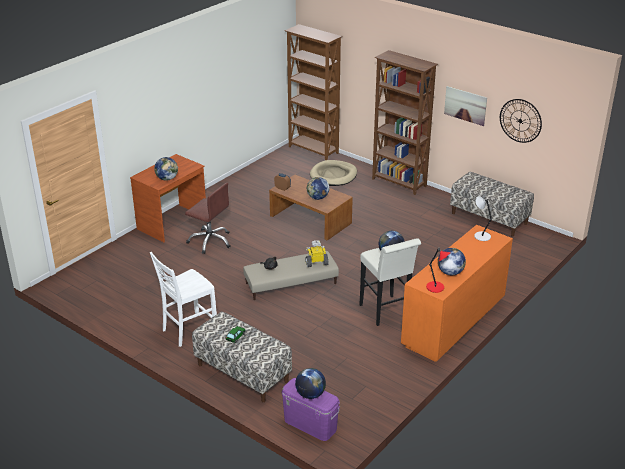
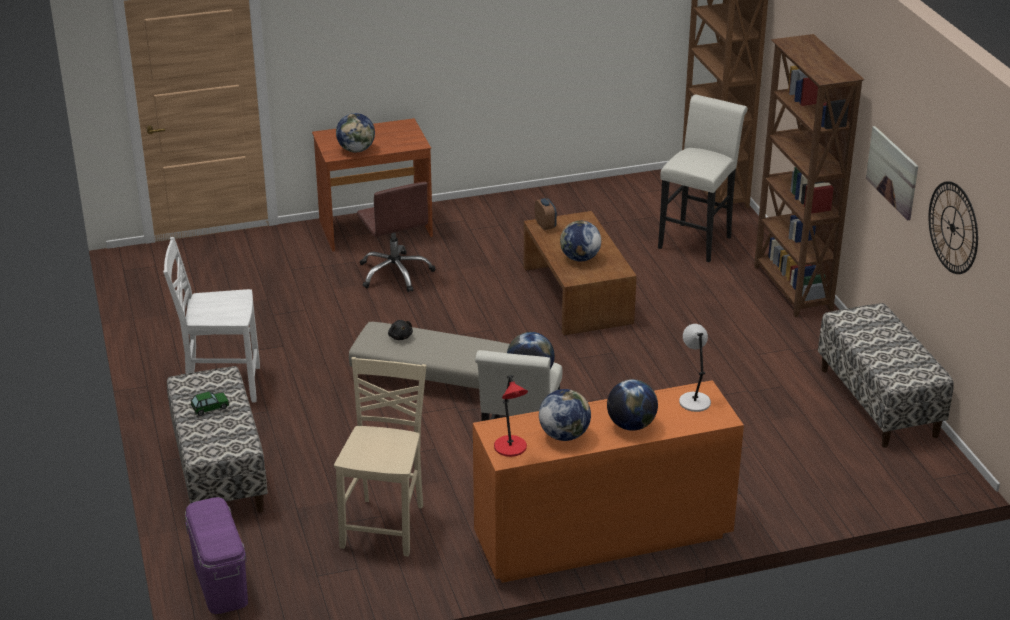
camera: 35 degrees right, 0 degrees up
(310, 394) = (210, 529): globe -> globe (631, 425)
(316, 263) = (473, 357): toy robot -> none
(333, 175) = (697, 240): beige dog bed -> white stool
(354, 361) = (385, 526): none -> beige chair

